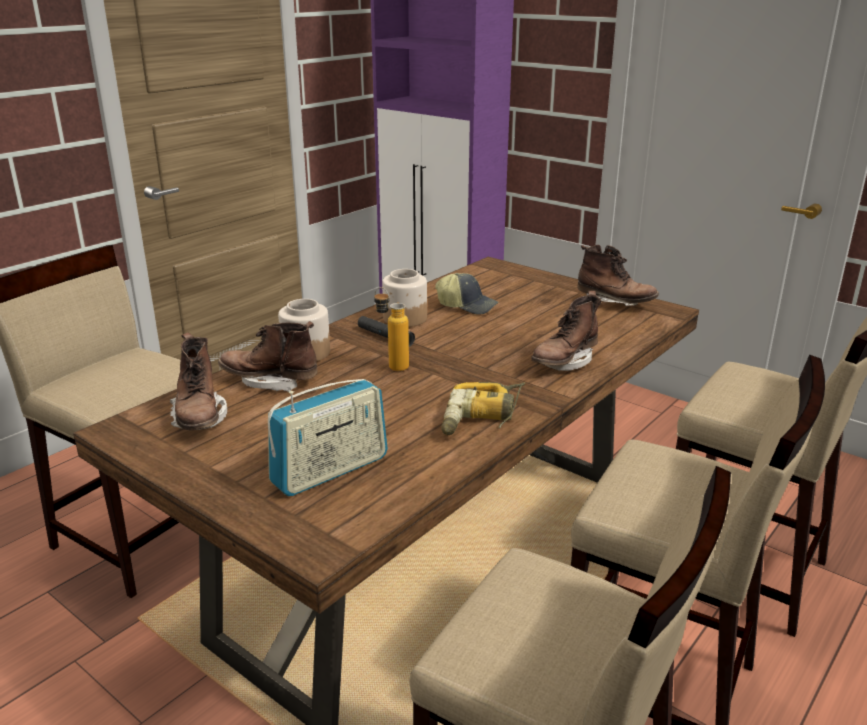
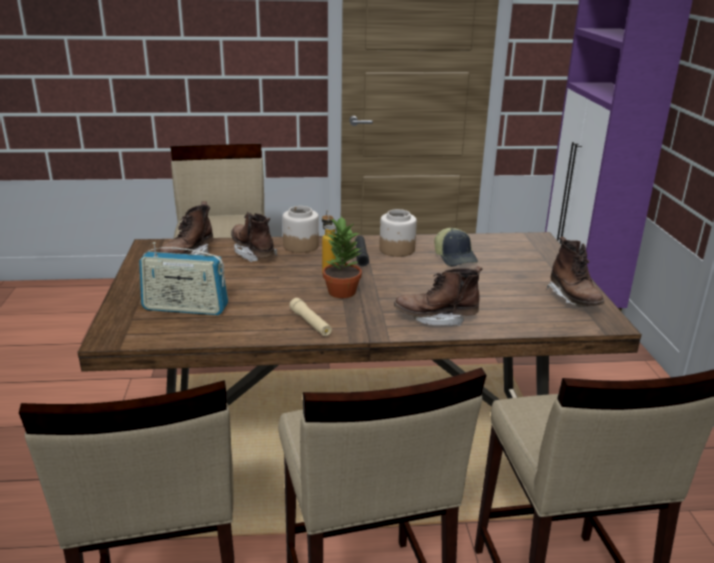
camera: 45 degrees right, 0 degrees up
(443, 377) = (341, 291): none -> potted plant
(482, 418) = (310, 323): power drill -> beige flashlight

